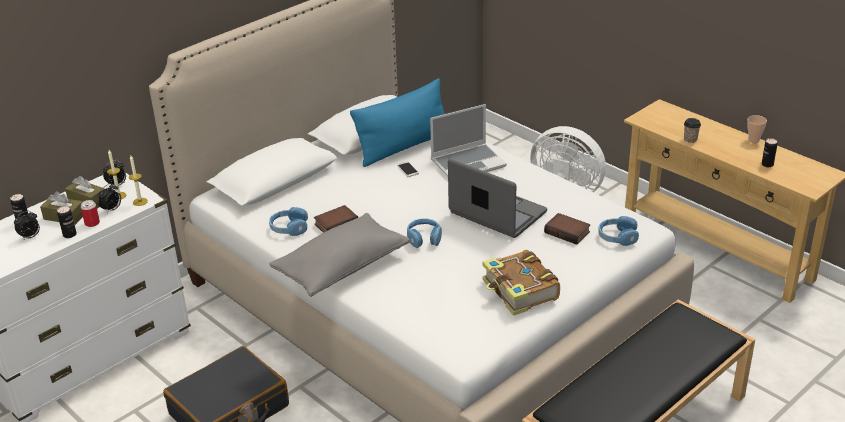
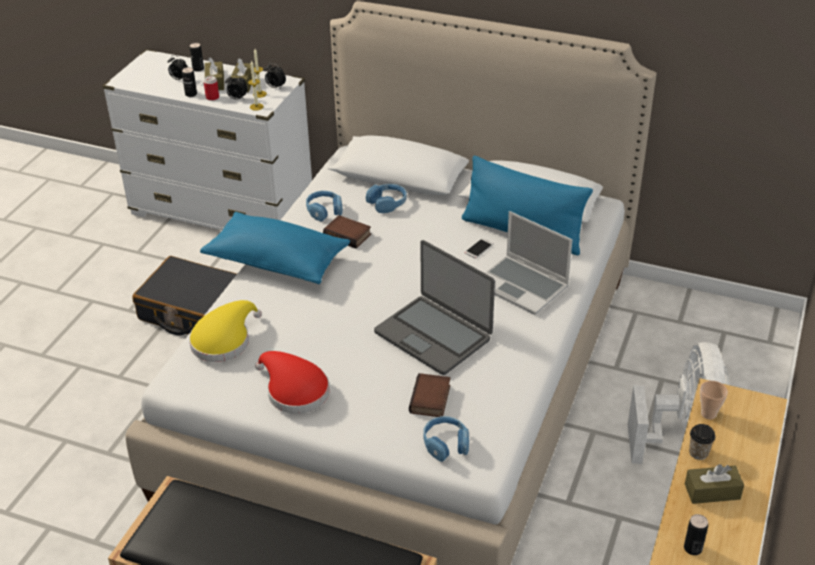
camera: 65 degrees right, 5 degrees up
(341, 268) = (277, 262): grey pillow -> blue pillow
(424, 238) = (354, 297): blue headphones -> blue headphones (387, 203)
(432, 315) = (224, 340): none -> yellow hat
(497, 213) = (433, 335): laptop -> laptop turned 120 degrees clockwise
(520, 291) = (294, 391): book -> red hat
(724, 145) = (712, 491): none -> brown tissue box
(753, 140) = (751, 521): cup -> cup (708, 414)

